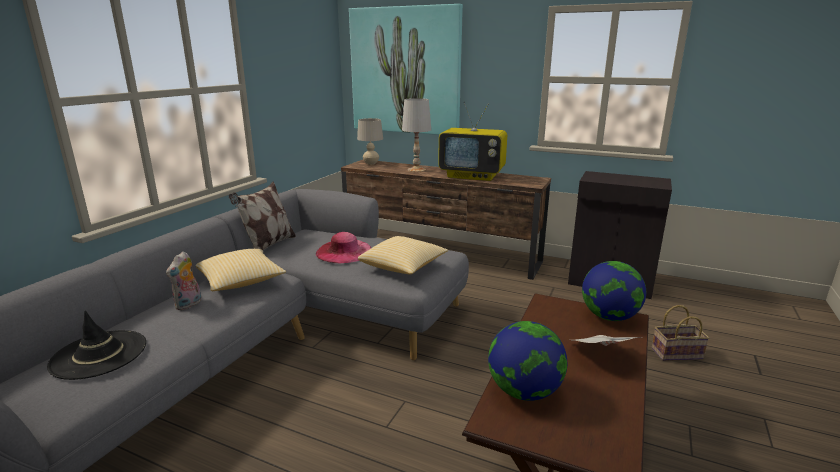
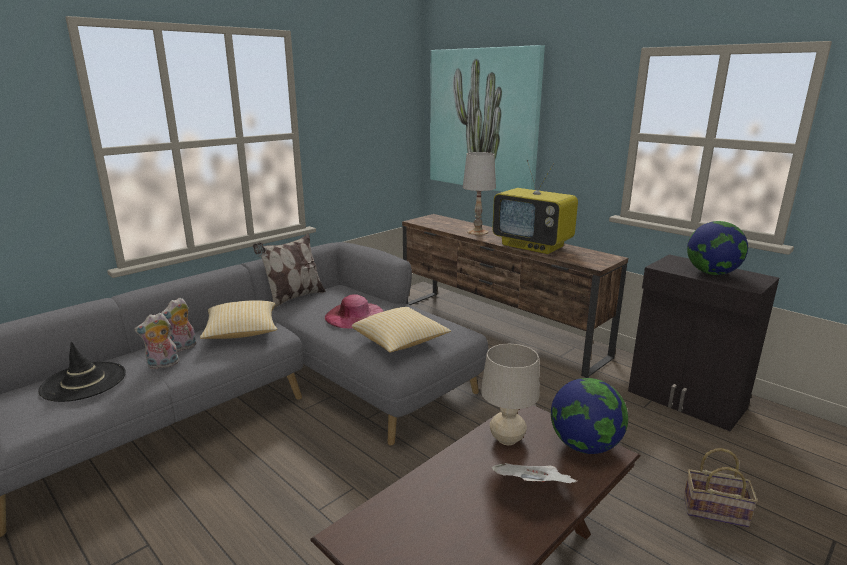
camera: 20 degrees right, 0 degrees up
(180, 324) = (162, 365): none -> plush toy
(371, 163) = (436, 219): beige table lamp -> beige table lamp (507, 439)
(524, 391) = (408, 511): globe -> globe (712, 273)

